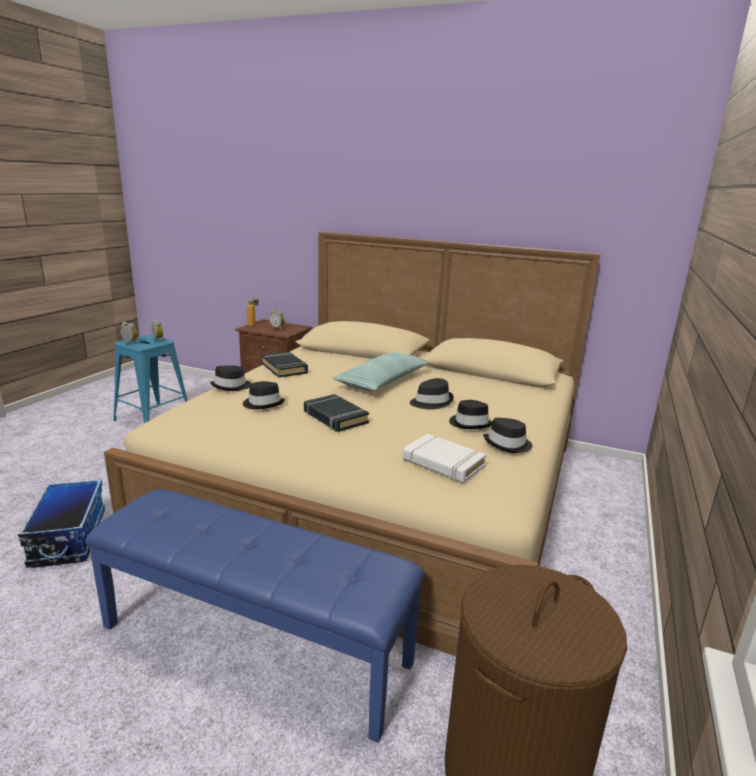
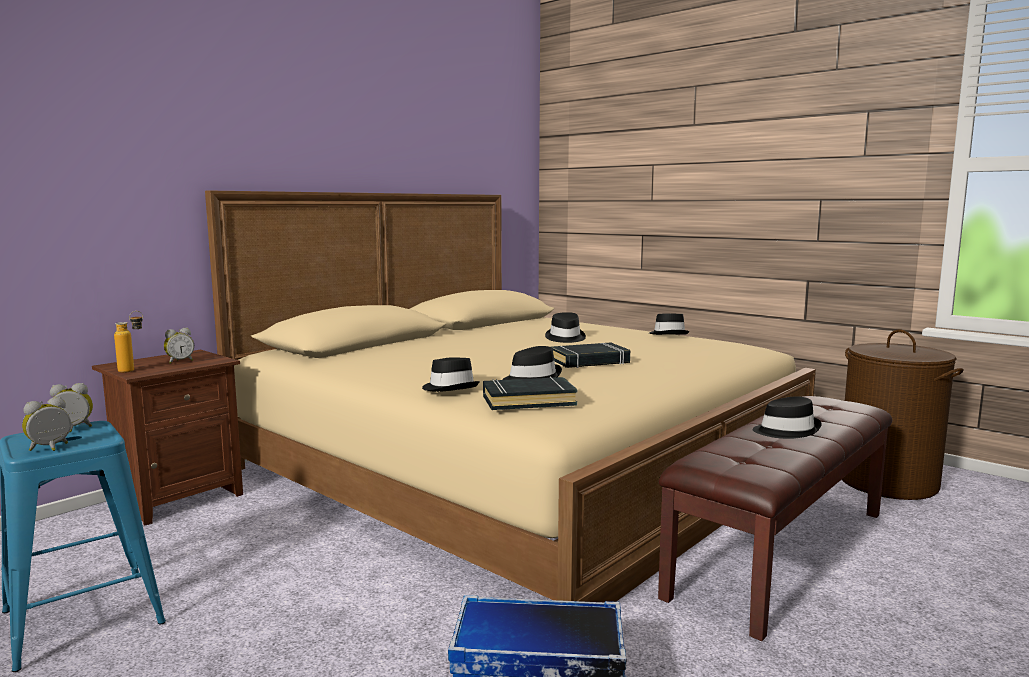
camera: 70 degrees left, 10 degrees down
(256, 643) = (780, 551): blue bench -> brown bench
(284, 368) = (401, 366): black book -> black book (528, 400)
(382, 382) = (492, 343): pillow -> none
(443, 463) = (702, 347): white book -> none
(470, 423) = (623, 335): black hat -> black hat (786, 430)

